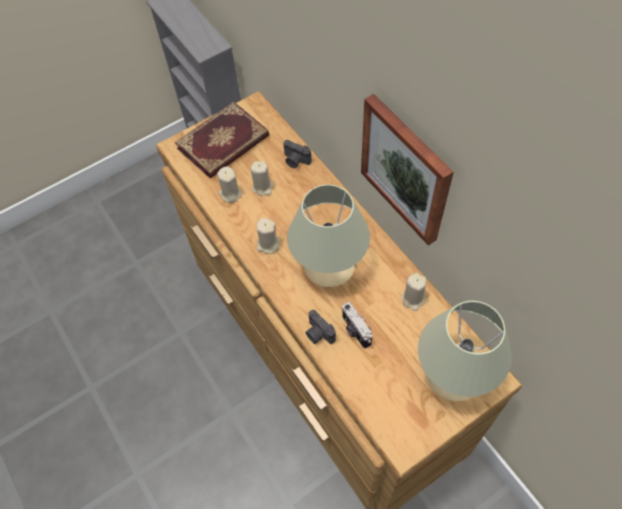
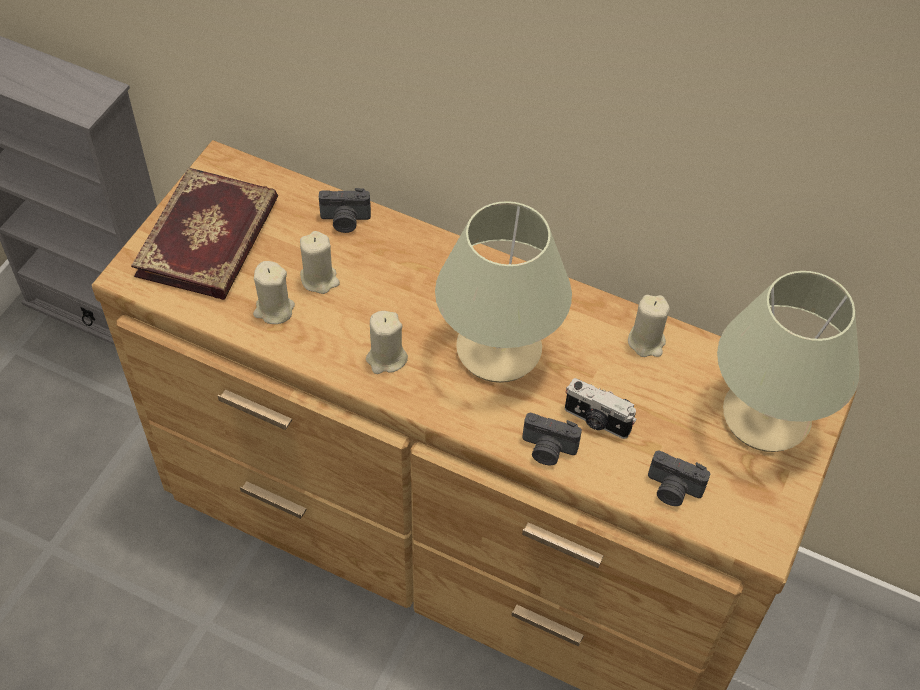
camera: 35 degrees left, 5 degrees down
(371, 390) = (672, 490): none -> camera
(406, 169) = (580, 144): picture -> none

